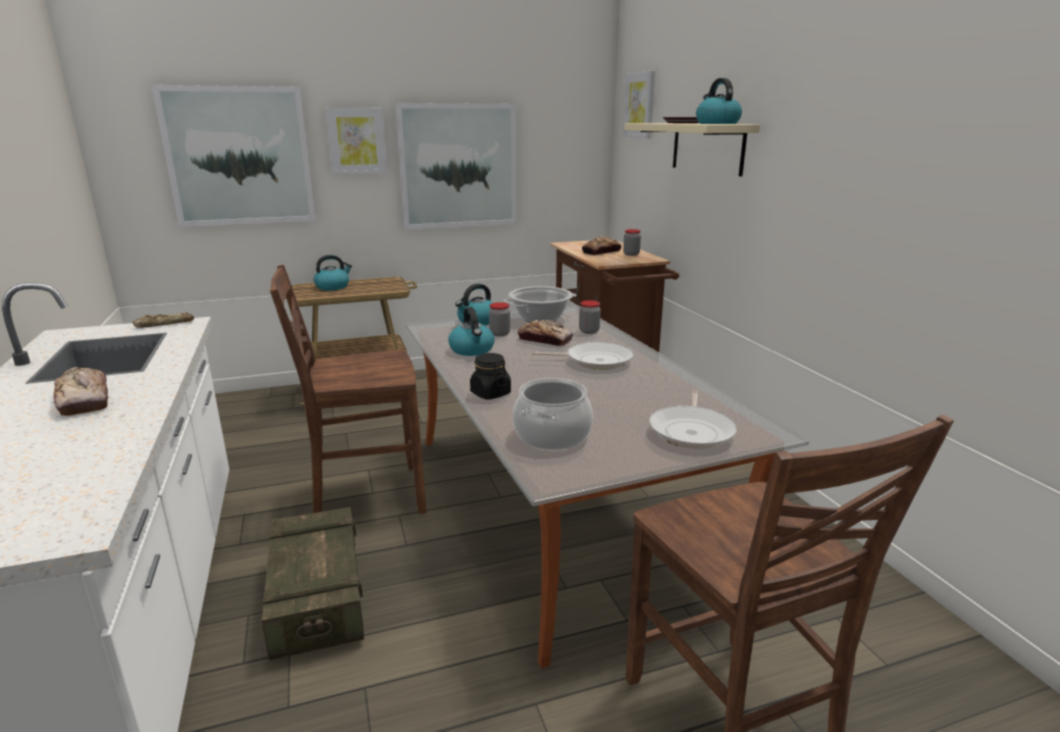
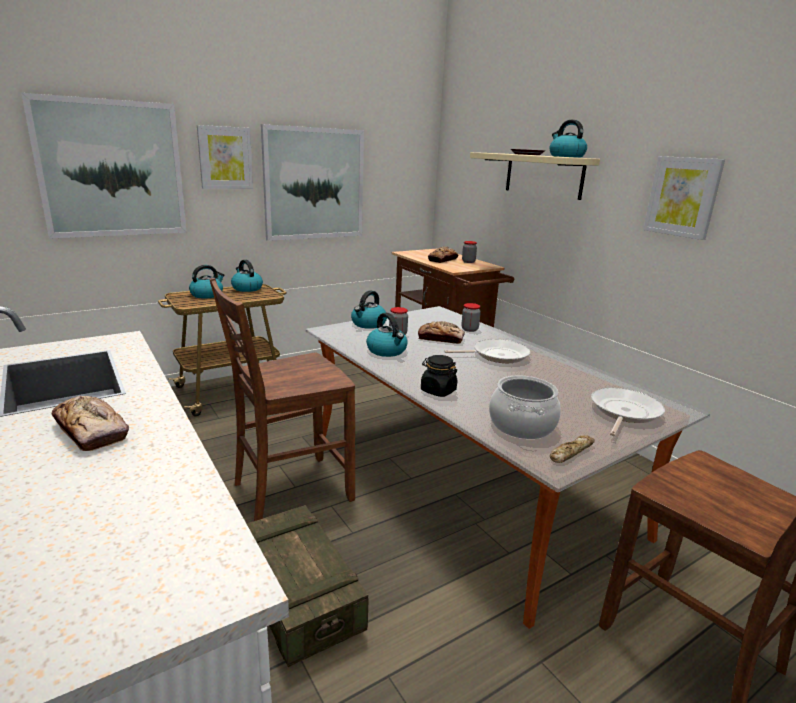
camera: 15 degrees left, 0 degrees up
(164, 324) = (98, 341): bread -> bread (570, 452)
(377, 281) = (246, 288): none -> kettle
(540, 319) = (420, 319): cooking pot -> none
(640, 105) = (469, 137): picture -> picture (683, 197)
(692, 431) = (624, 412): frying pan -> frying pan turned 150 degrees counterclockwise

